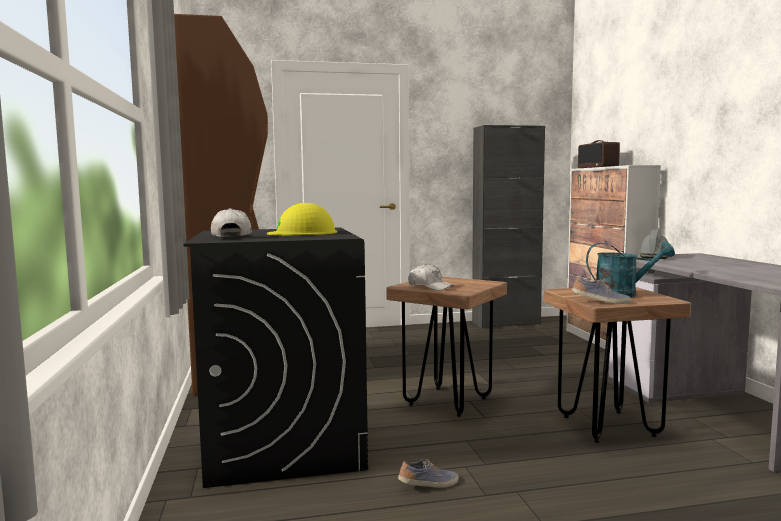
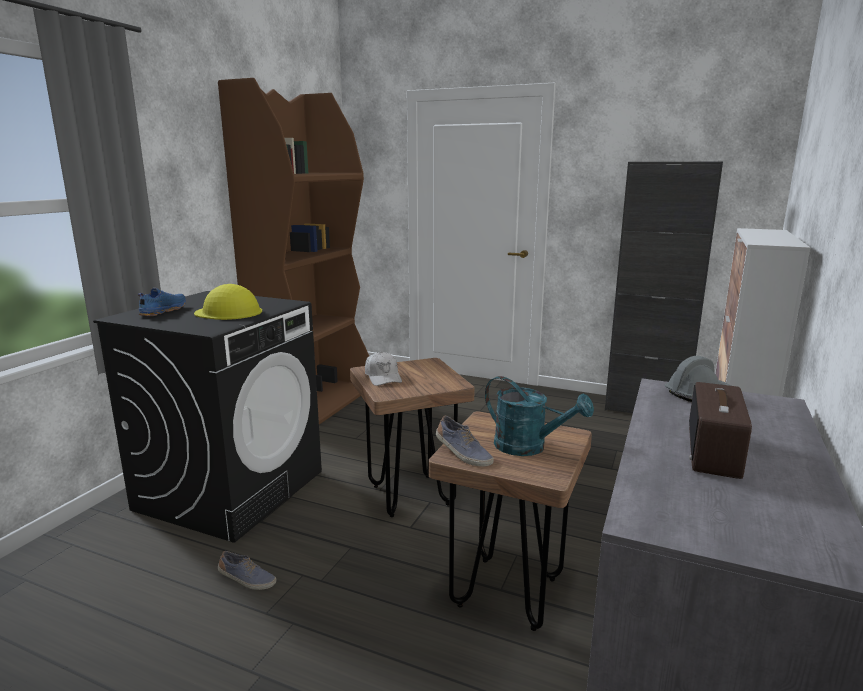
camera: 35 degrees right, 10 degrees up
(231, 236) = (162, 311): white cap -> blue shoe
(598, 167) = (764, 232): radio -> radio (715, 453)

